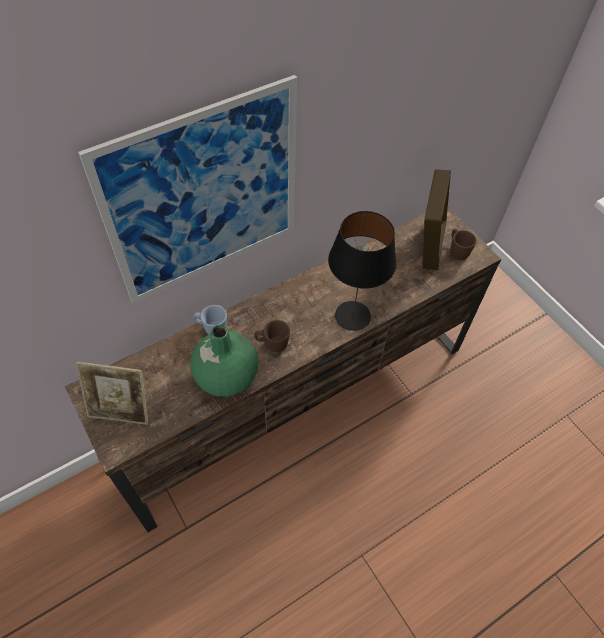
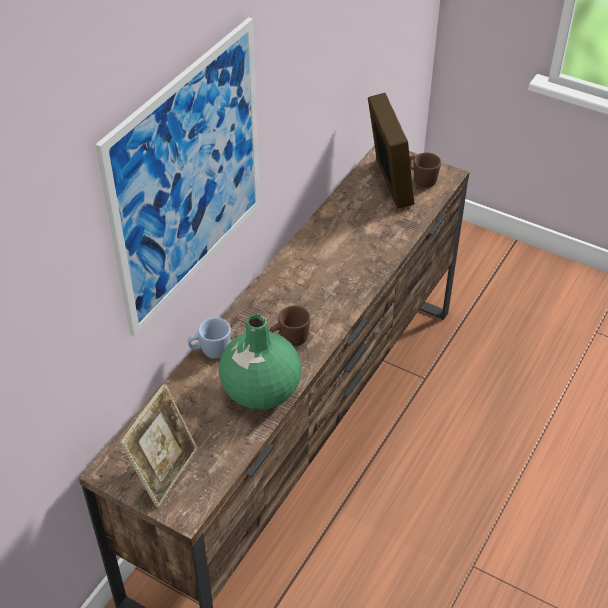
camera: 25 degrees left, 10 degrees down
(121, 410) = (165, 471): picture frame -> picture frame turned 45 degrees counterclockwise
(353, 316) = (357, 280): black table lamp -> none

